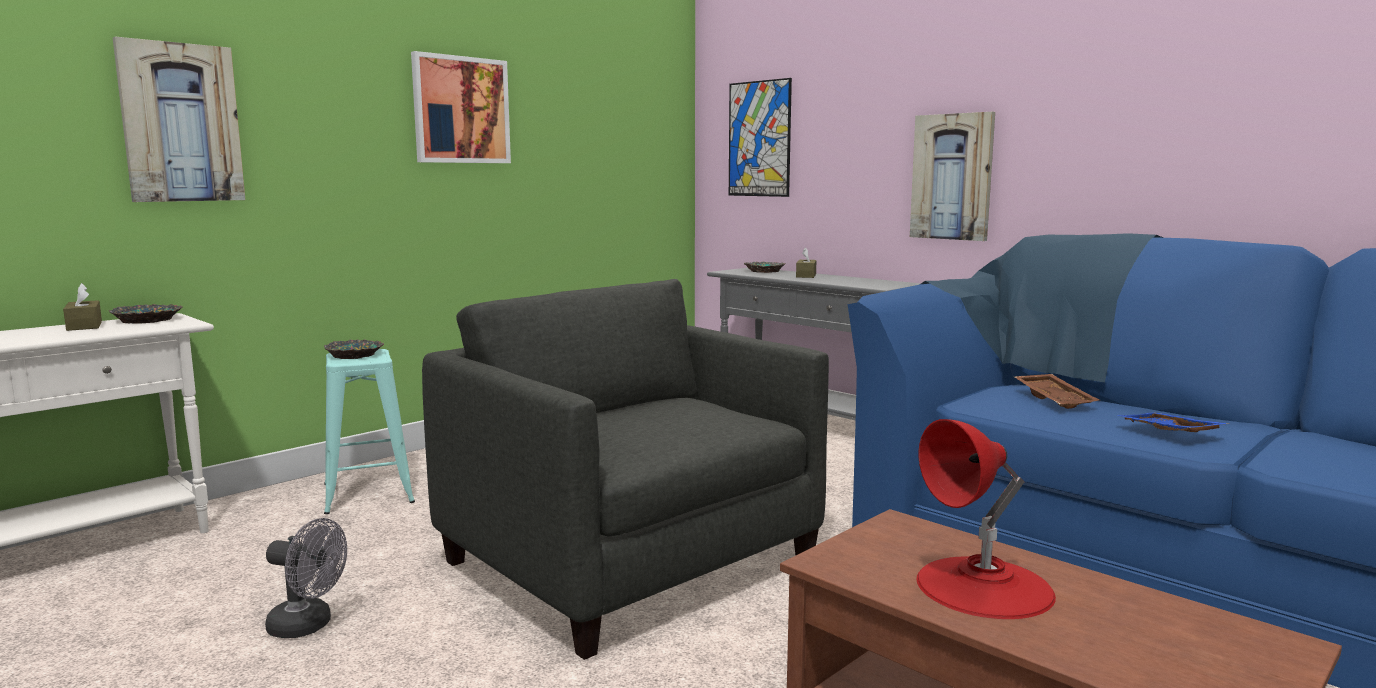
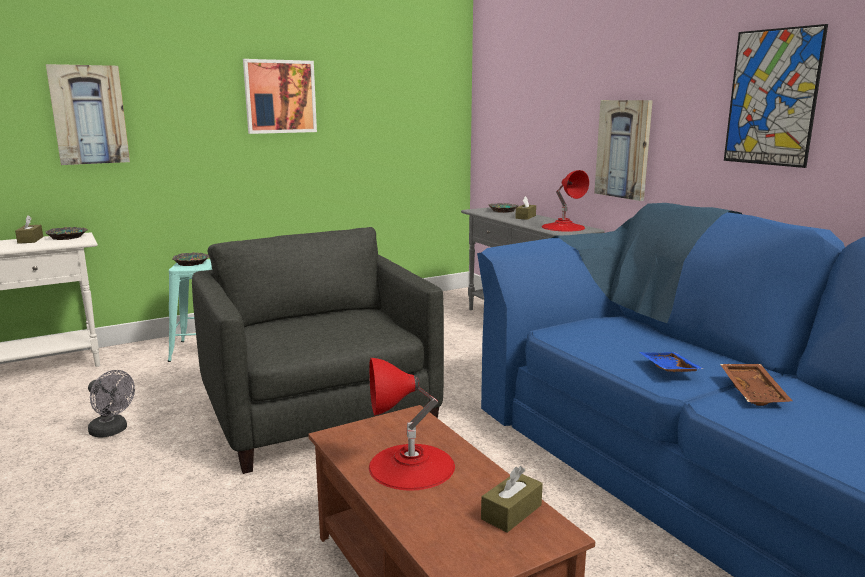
camera: 15 degrees right, 5 degrees up
(759, 139) = (508, 111): picture -> picture (772, 97)
(873, 283) = (563, 227): none -> red table lamp
(1056, 399) = (623, 333): brown tray -> brown tray (754, 392)
(1194, 626) = (511, 512): none -> brown tissue box

